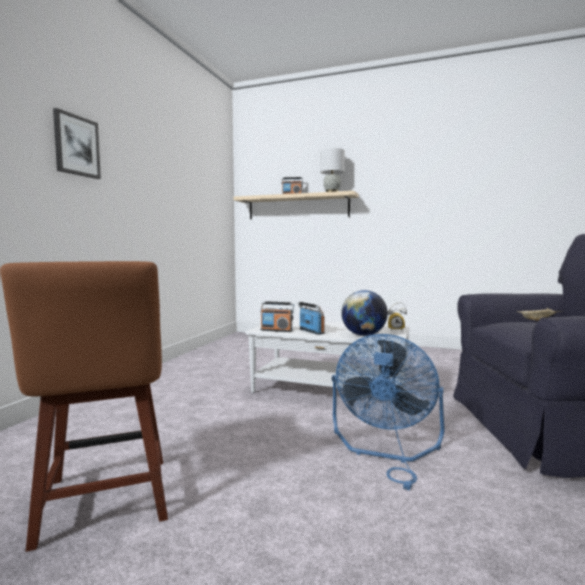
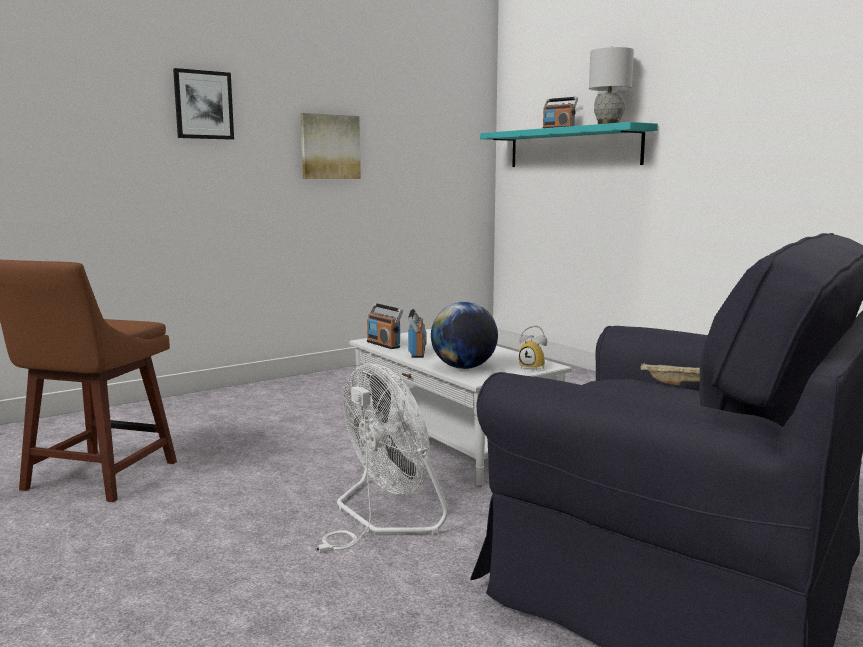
camera: 35 degrees right, 5 degrees up
(158, 195) = (330, 147): none -> picture
(297, 207) = (572, 147): beige shelf -> turquoise shelf
(386, 450) = (375, 516): blue fan -> white fan

